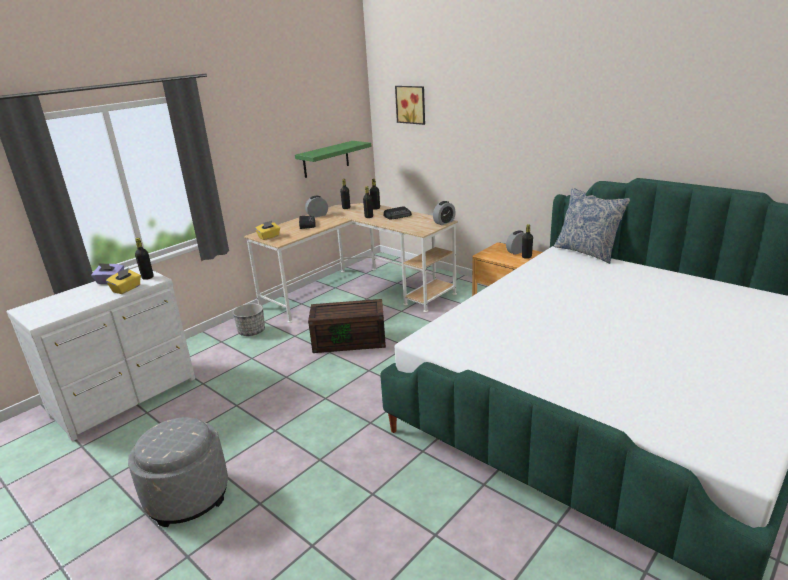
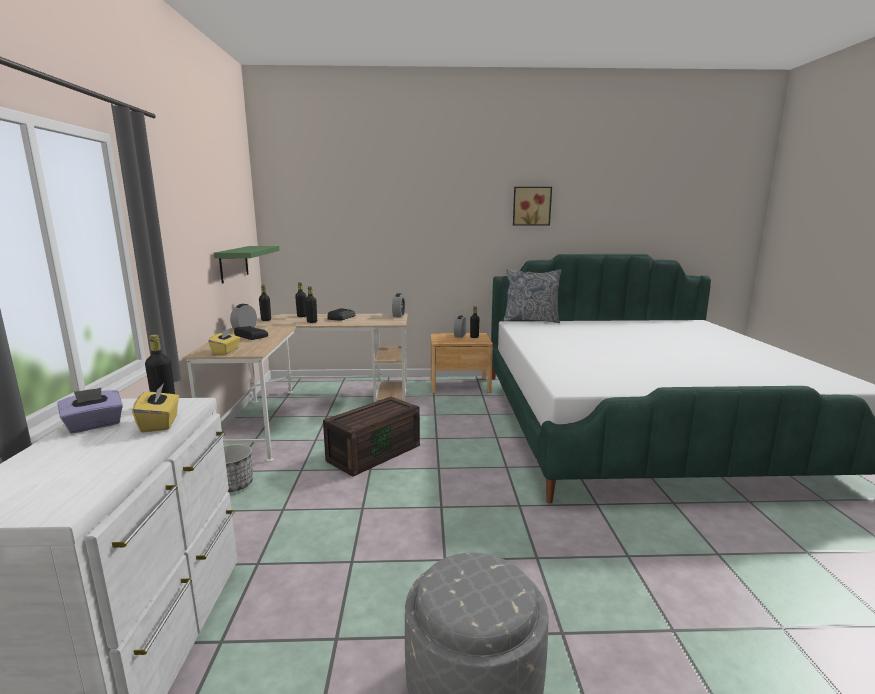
camera: 45 degrees left, 10 degrees down
(411, 104) = (317, 206): picture -> picture (531, 206)

